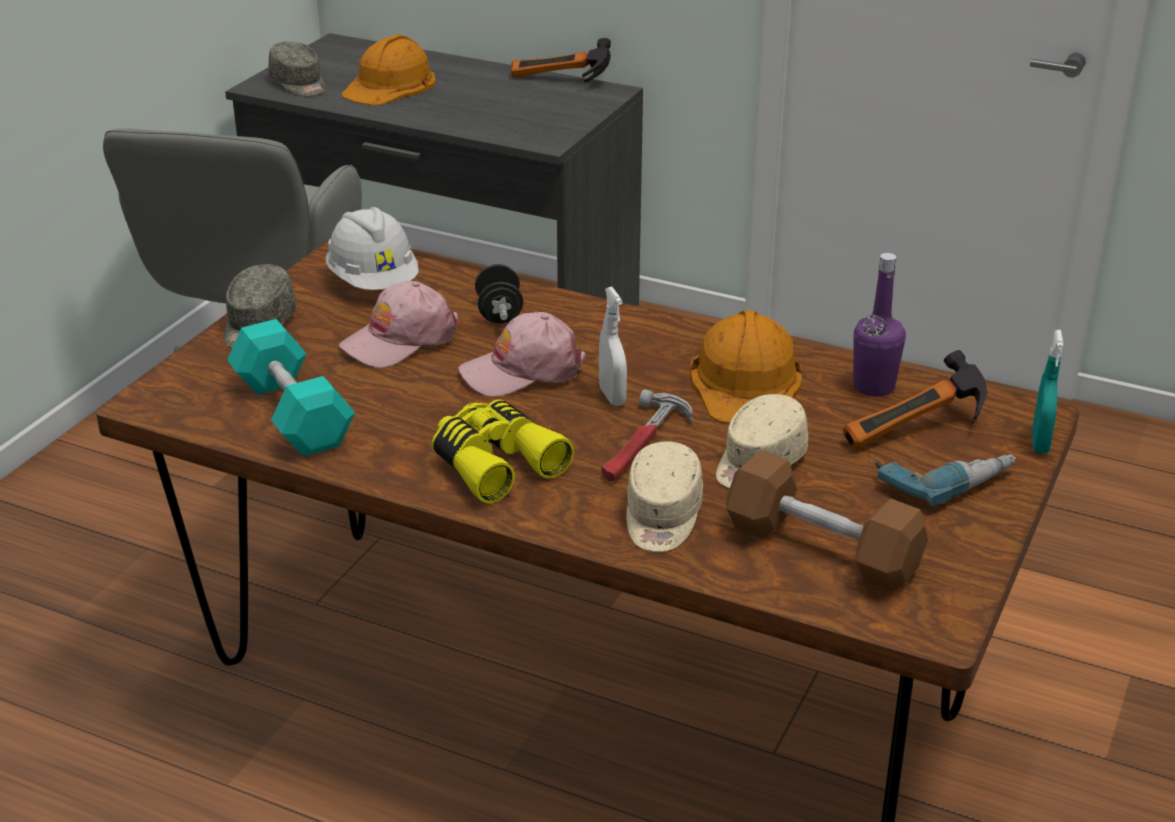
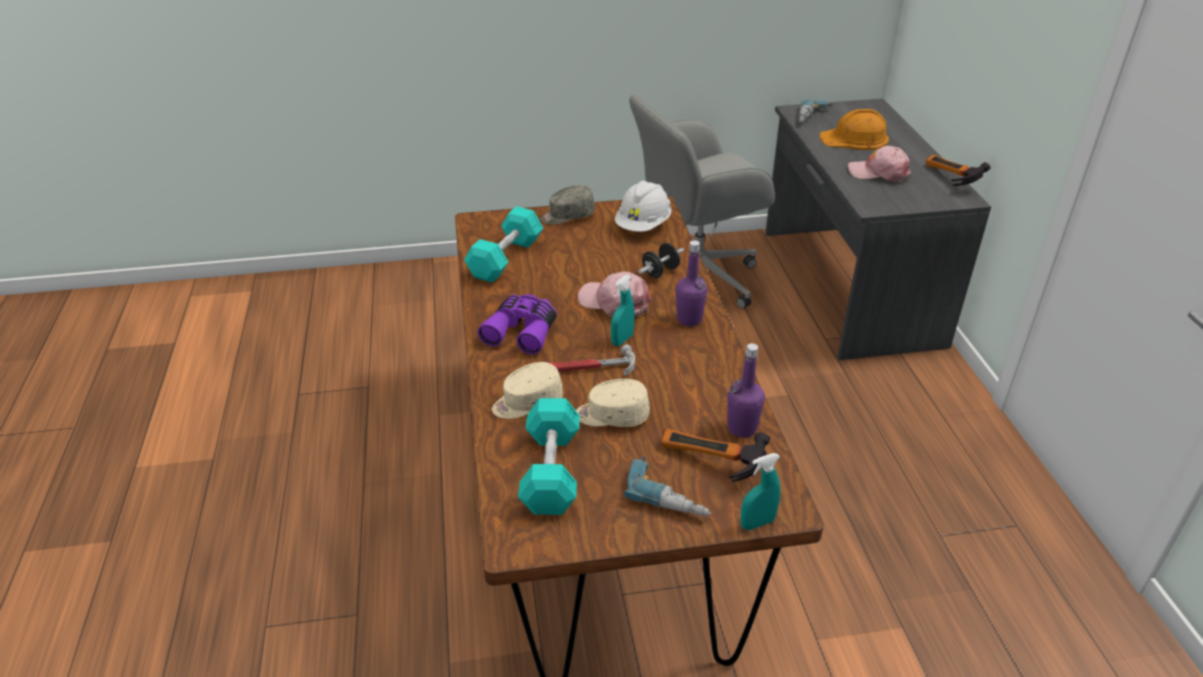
camera: 55 degrees right, 5 degrees up
(299, 84) = (813, 118): grey cap -> power drill
(399, 339) = (600, 256): pink cap -> pink cap (878, 172)
(495, 463) = (522, 331): yellow binoculars -> purple binoculars
(612, 396) = (622, 340): white spray bottle -> turquoise spray bottle
(628, 335) = (689, 319): none -> purple bottle
(747, 383) = (689, 379): orange hard hat -> none
(822, 548) = (551, 471): brown dumbbell -> turquoise dumbbell

